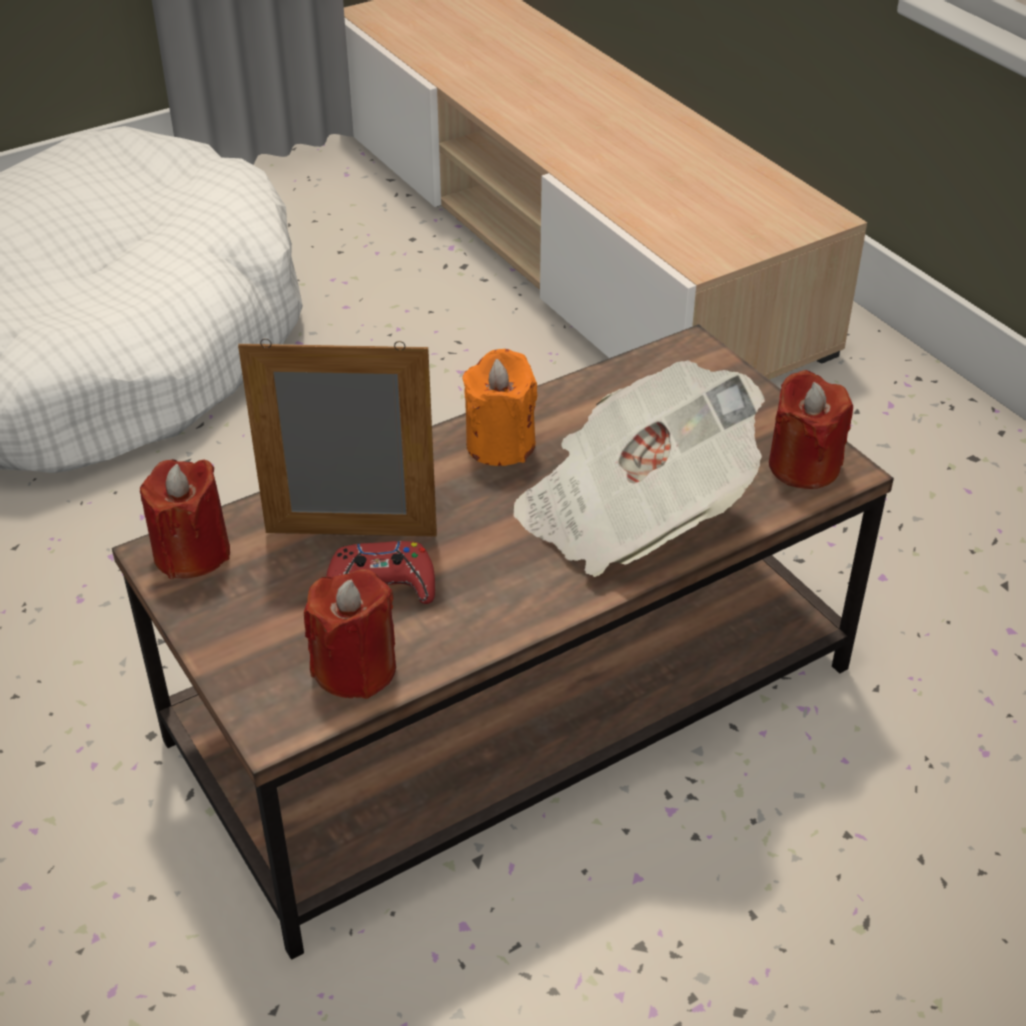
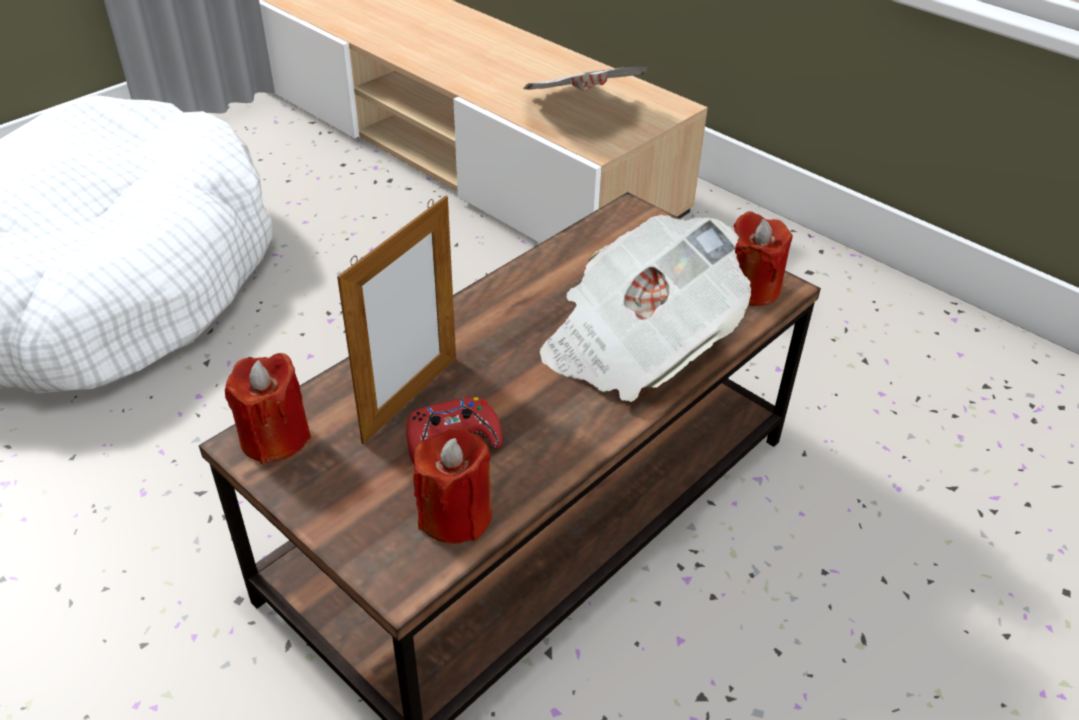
camera: 15 degrees left, 0 degrees up
(351, 534) = (410, 398): picture frame -> picture frame turned 135 degrees clockwise
(500, 444) = (509, 306): orange candle -> none
(698, 209) = (582, 111): none -> newspaper

